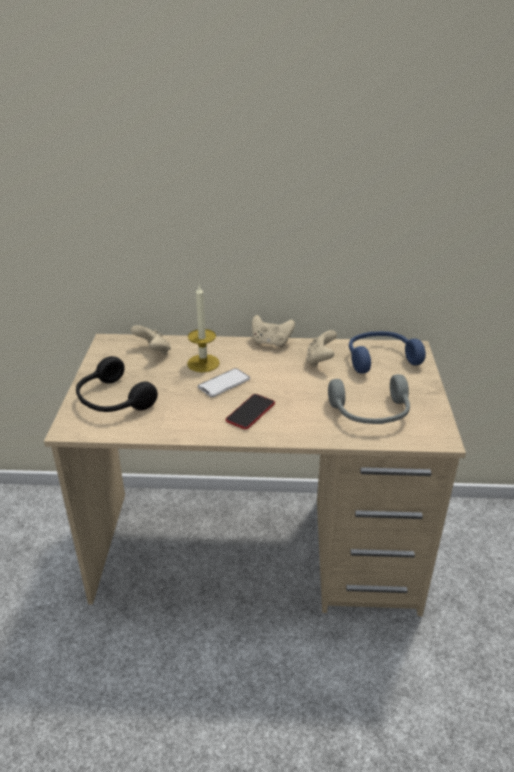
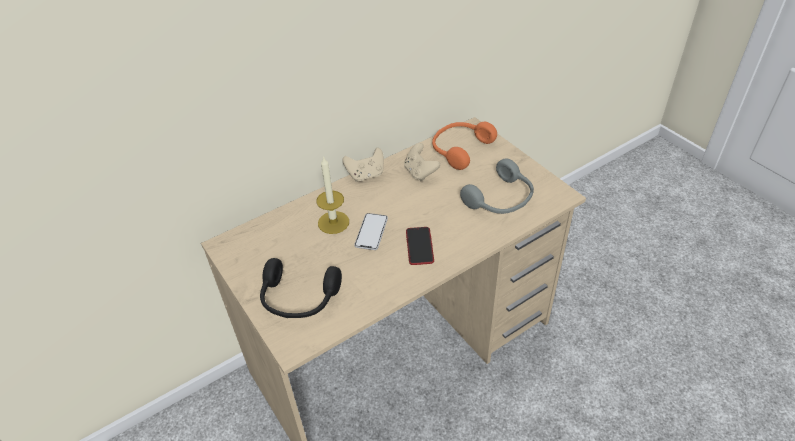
camera: 35 degrees left, 10 degrees up
(153, 351) = (278, 233): beige game controller -> none
(380, 358) = (459, 149): blue headphones -> orange headphones

